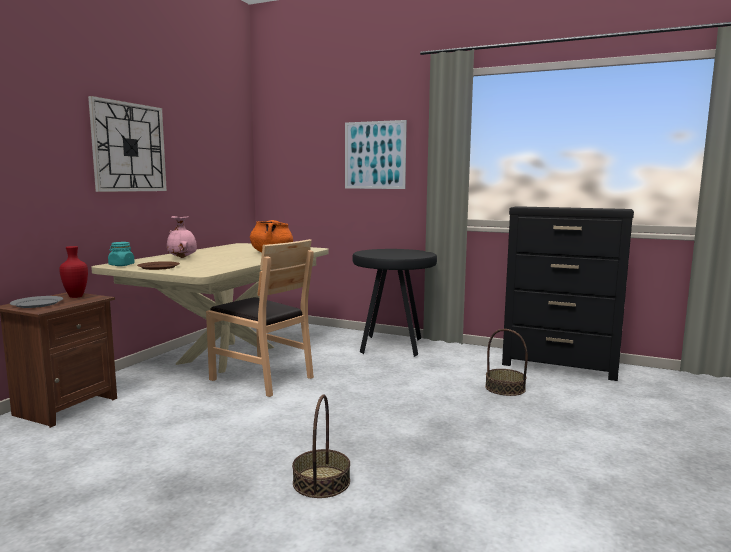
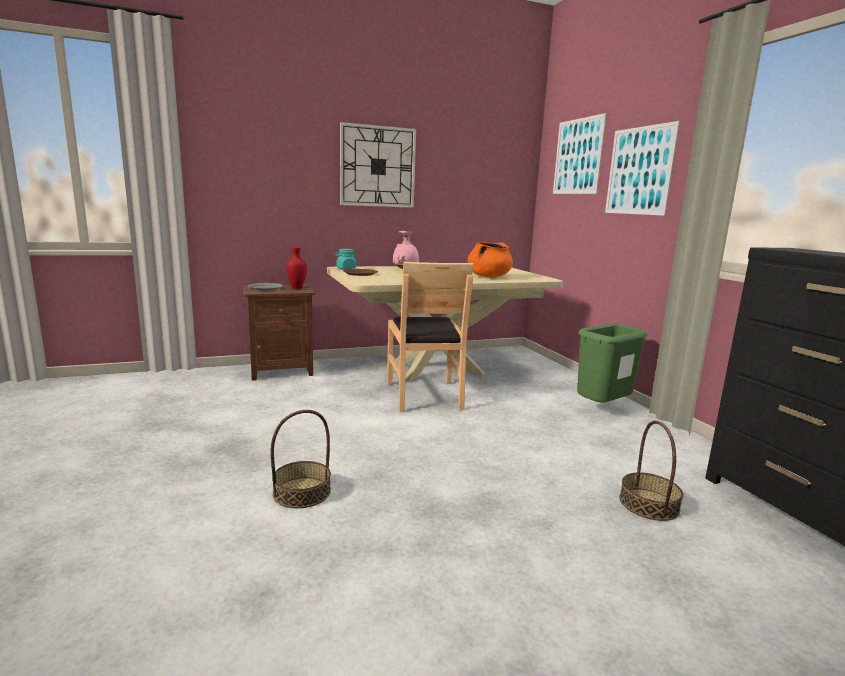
camera: 45 degrees right, 5 degrees up
(304, 141) = (578, 156): none -> picture
(393, 346) = (602, 409): black stool -> green trash can

